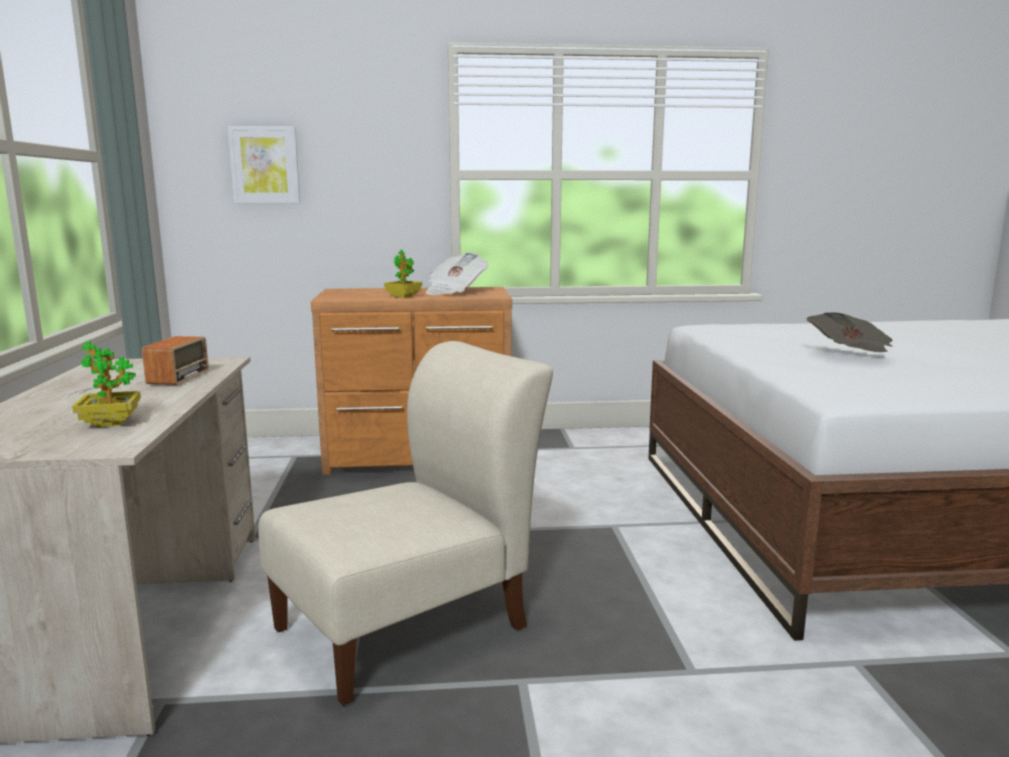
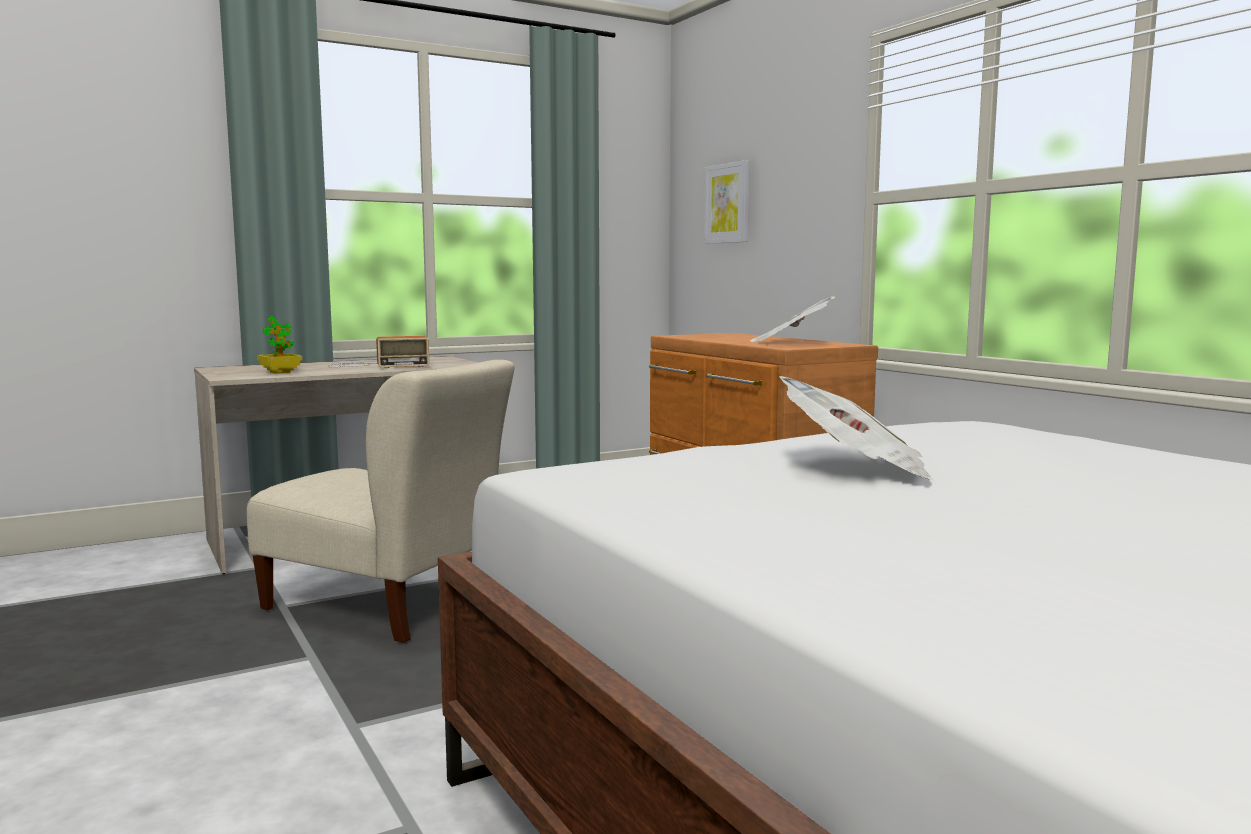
camera: 65 degrees right, 5 degrees down
(403, 296) = (721, 340): potted plant -> none

